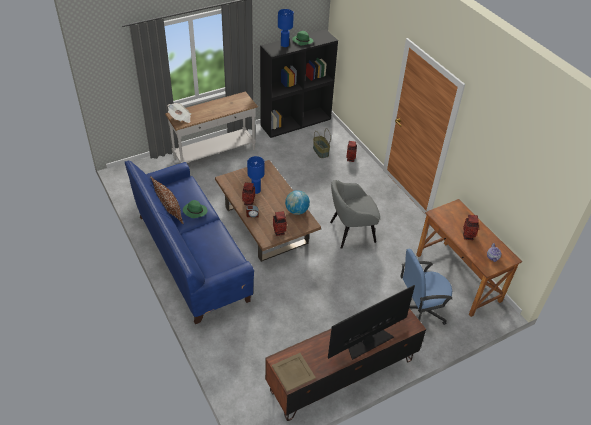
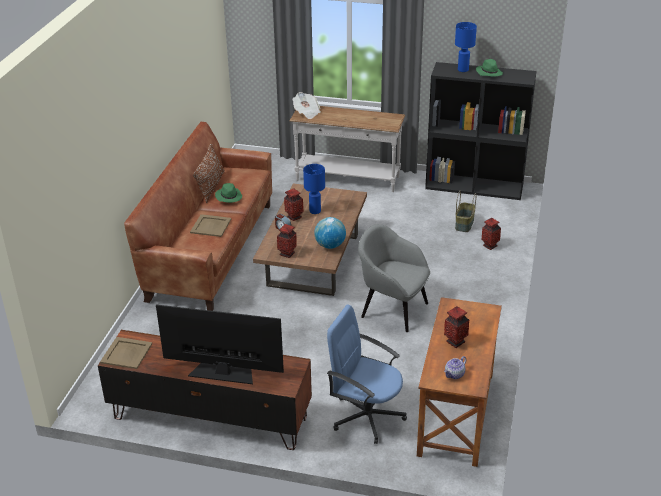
camera: 45 degrees right, 10 degrees down
(191, 257) = (211, 250): blue sofa -> brown sofa
(213, 240) = (211, 226): none -> beige tray

